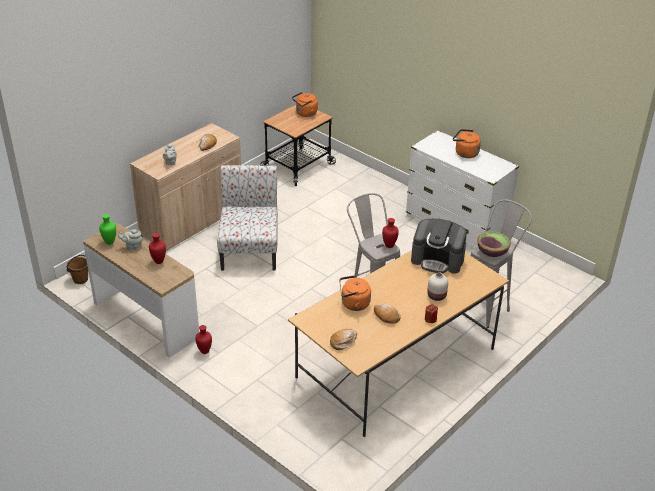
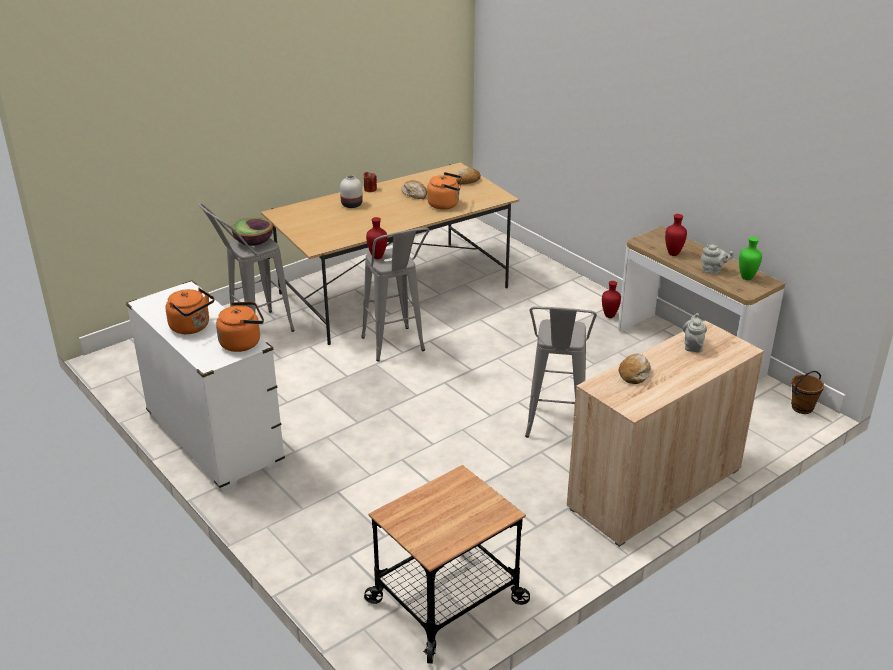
camera: 170 degrees left, 5 degrees down
(250, 249) = (554, 431): chair -> grey stool
(305, 113) = (426, 528): orange kettle -> orange kettle (243, 342)
(438, 260) = (328, 233): coffee machine -> none

